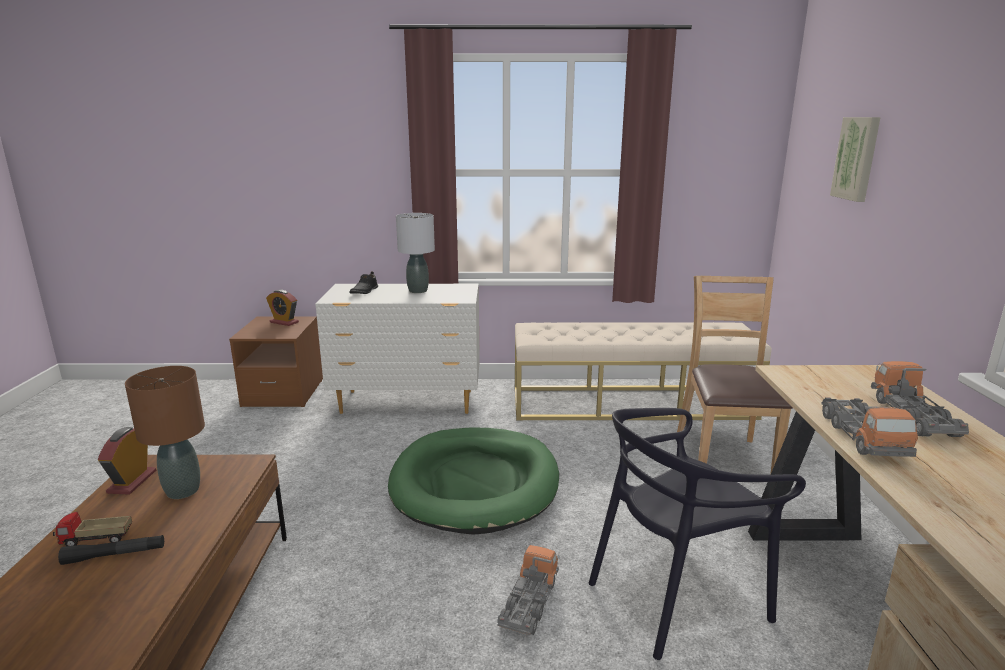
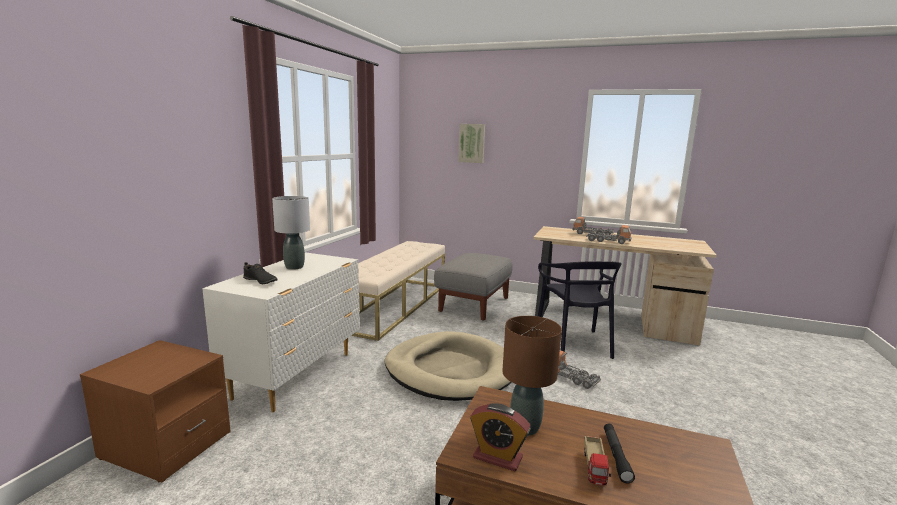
camera: 70 degrees left, 5 degrees down
(284, 322) = (147, 358): alarm clock -> none
(475, 483) = (450, 370): green dog bed -> beige dog bed
(724, 459) = (474, 304): brown chair -> grey ottoman

